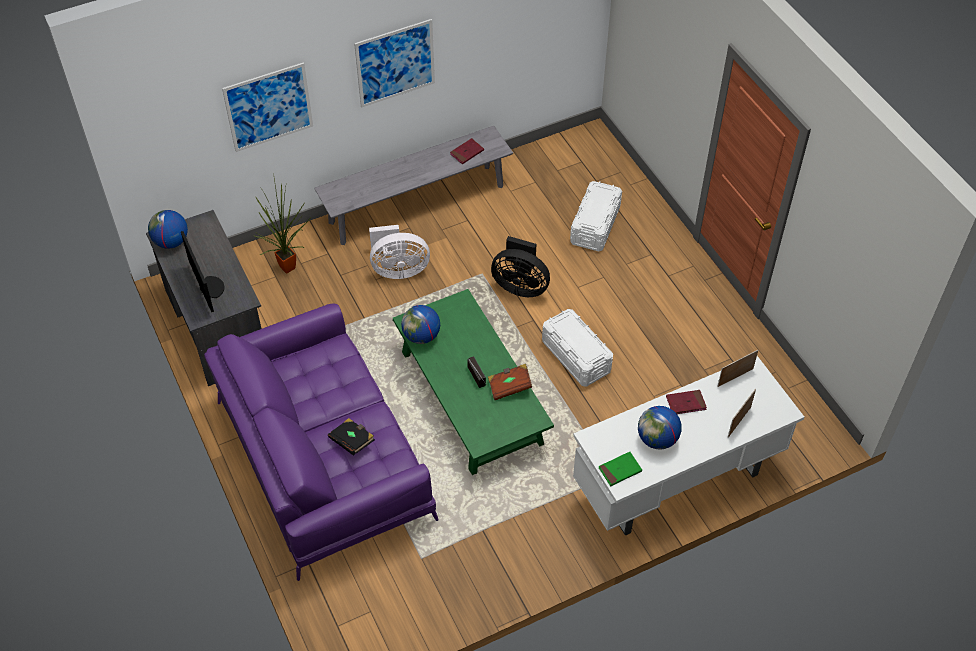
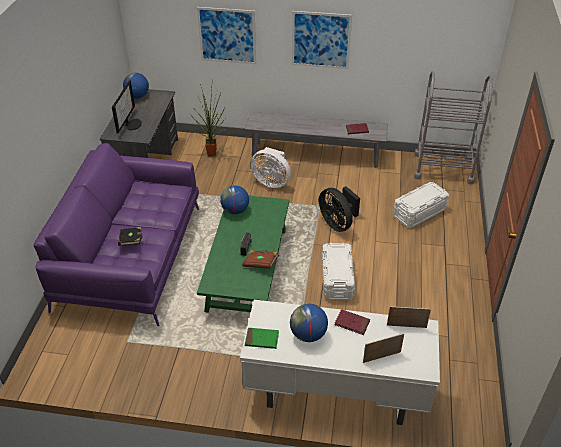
camera: 35 degrees right, 10 degrees down
(575, 151) = (443, 168): none -> grey cart

